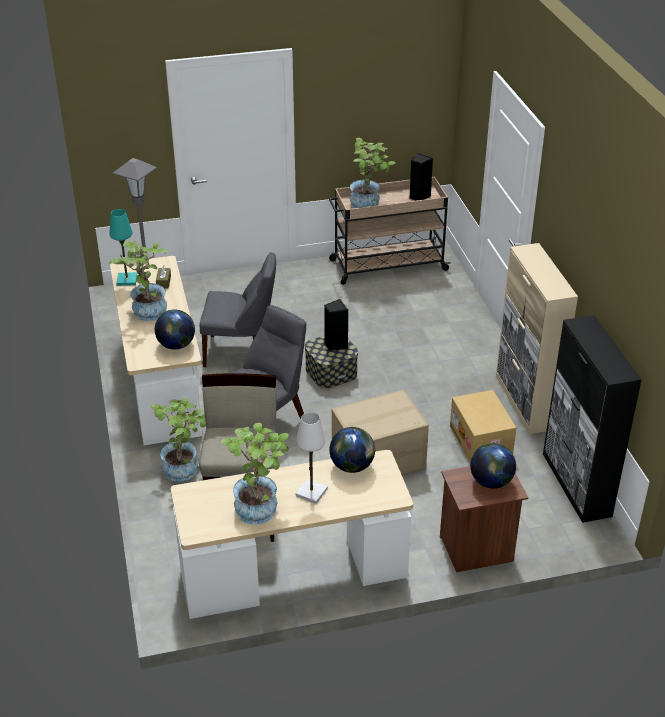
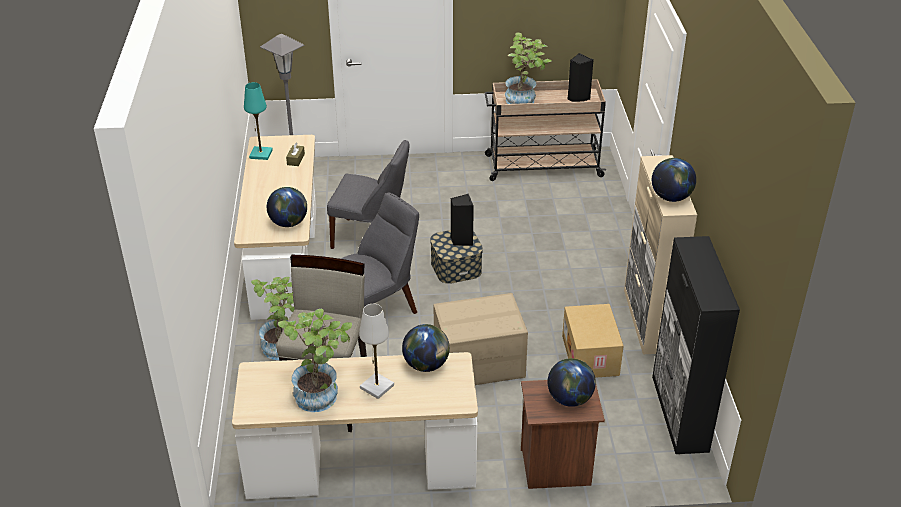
camera: 10 degrees right, 0 degrees up
(146, 309) = (271, 184): potted plant -> none
(549, 282) = (671, 197): none -> globe

